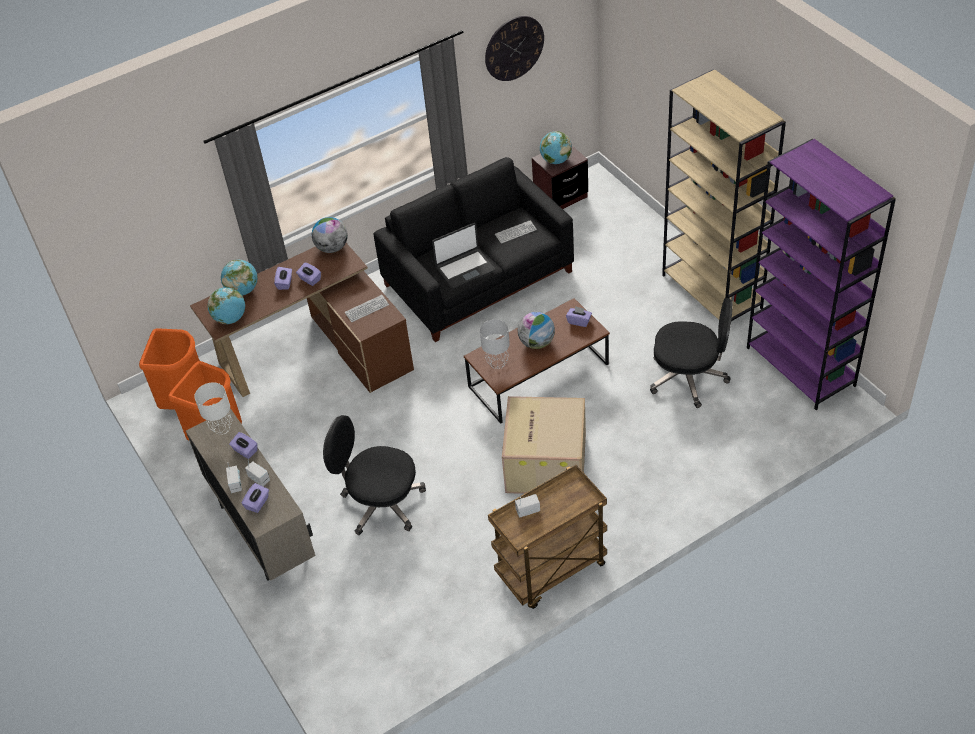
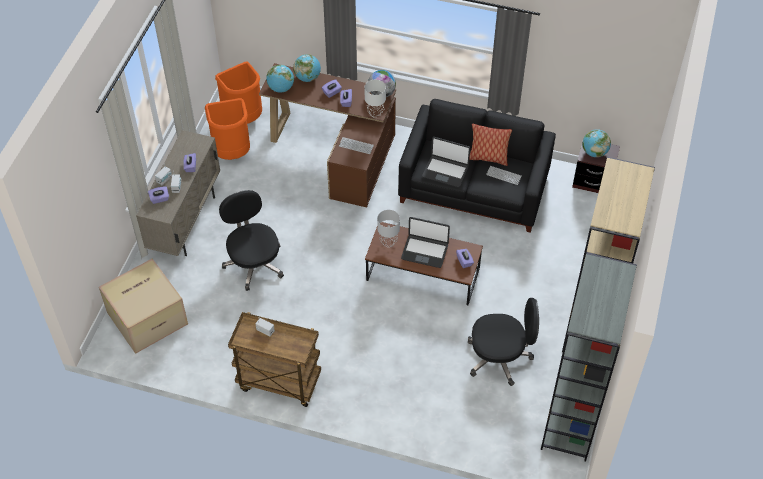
camera: 45 degrees right, 5 degrees up
(222, 428) = (197, 145): white table lamp -> white table lamp (375, 113)
(482, 231) = (488, 158): none -> pillow
(514, 48) = (590, 52): wall clock -> none
(537, 343) = (425, 251): globe -> laptop
(544, 462) = (357, 324): cardboard box -> cardboard box (147, 317)
(689, 378) = (499, 358): black office chair -> black office chair turned 60 degrees counterclockwise
(801, 367) = (572, 417): purple bookcase -> grey bookcase

